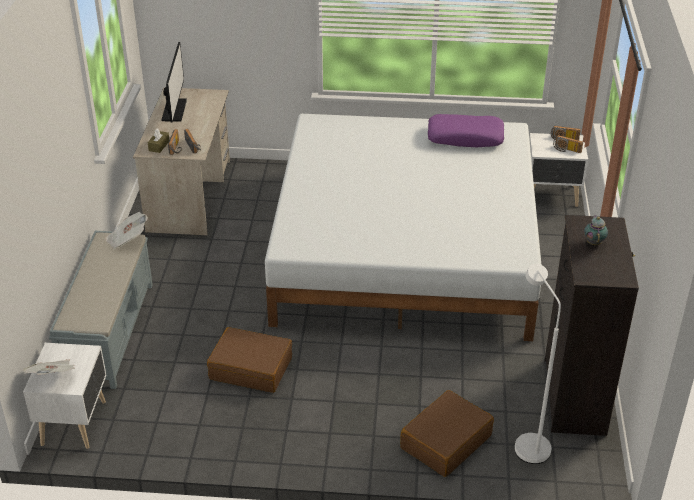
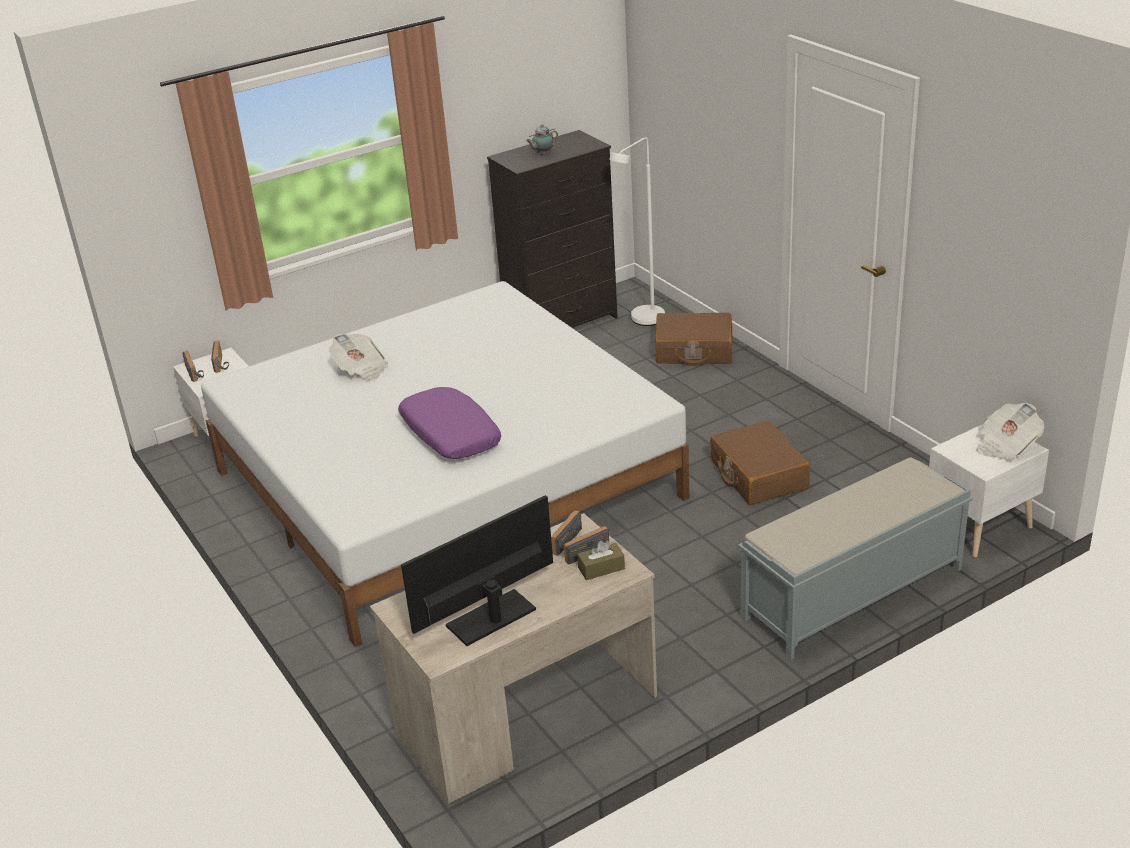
camera: 125 degrees left, 5 degrees down
(127, 240) = (772, 539): newspaper -> newspaper (361, 370)
(465, 137) = (282, 401): purple pillow -> purple pillow (449, 434)

